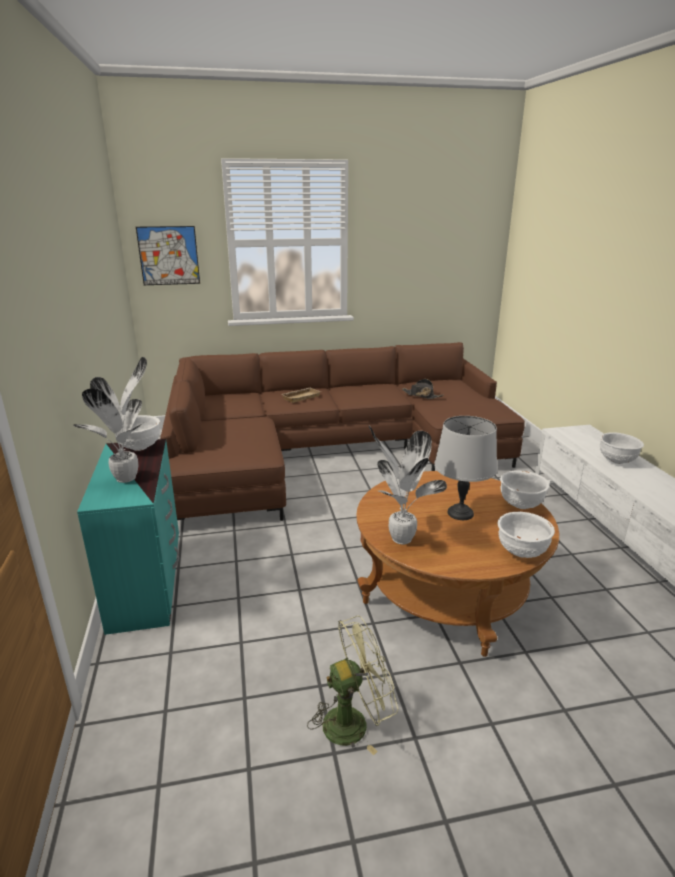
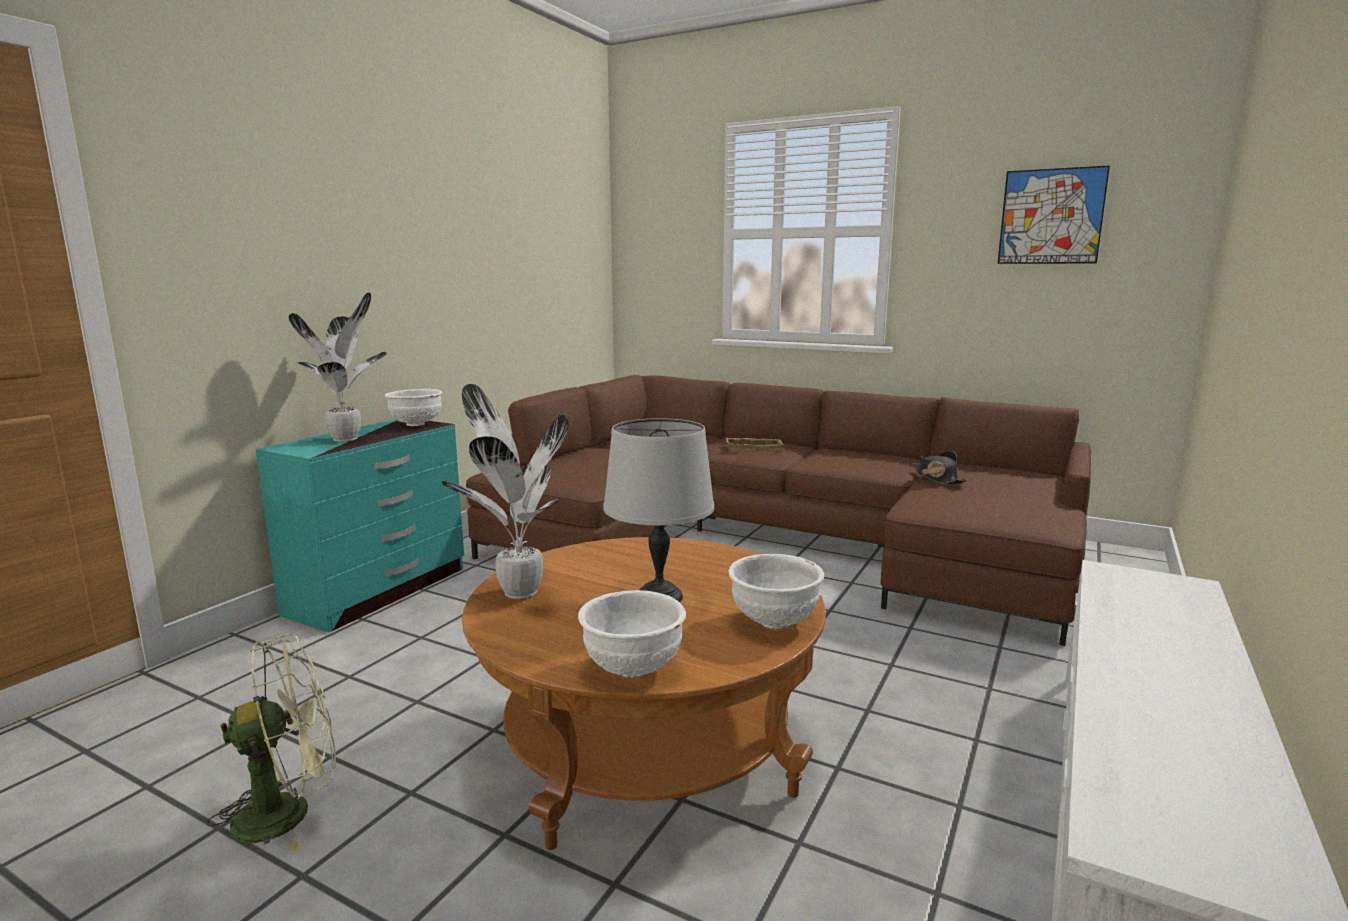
camera: 40 degrees right, 10 degrees down
(168, 255) = (656, 250): picture -> picture (1051, 216)
(354, 721) = (289, 812): green fan -> green fan turned 45 degrees counterclockwise
(617, 461) = (1158, 645): white bowl -> none

